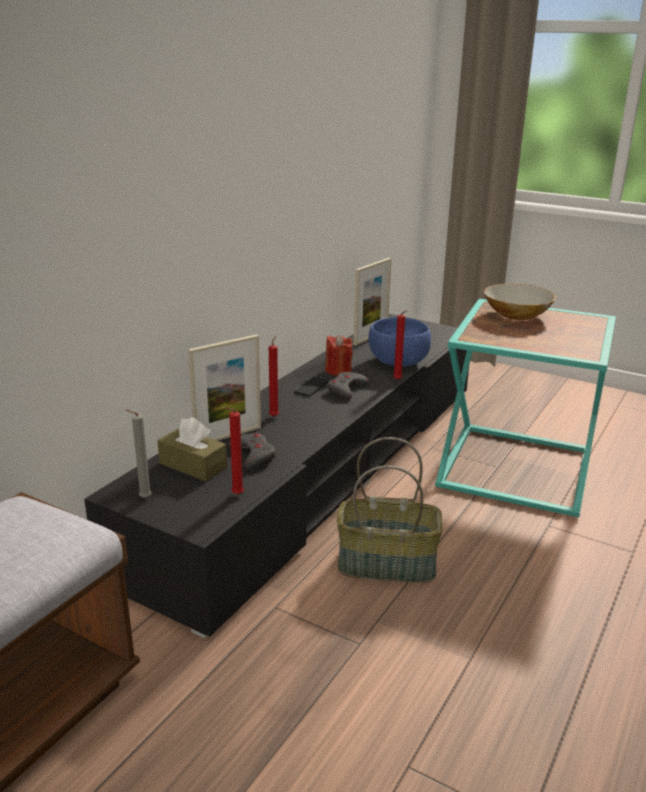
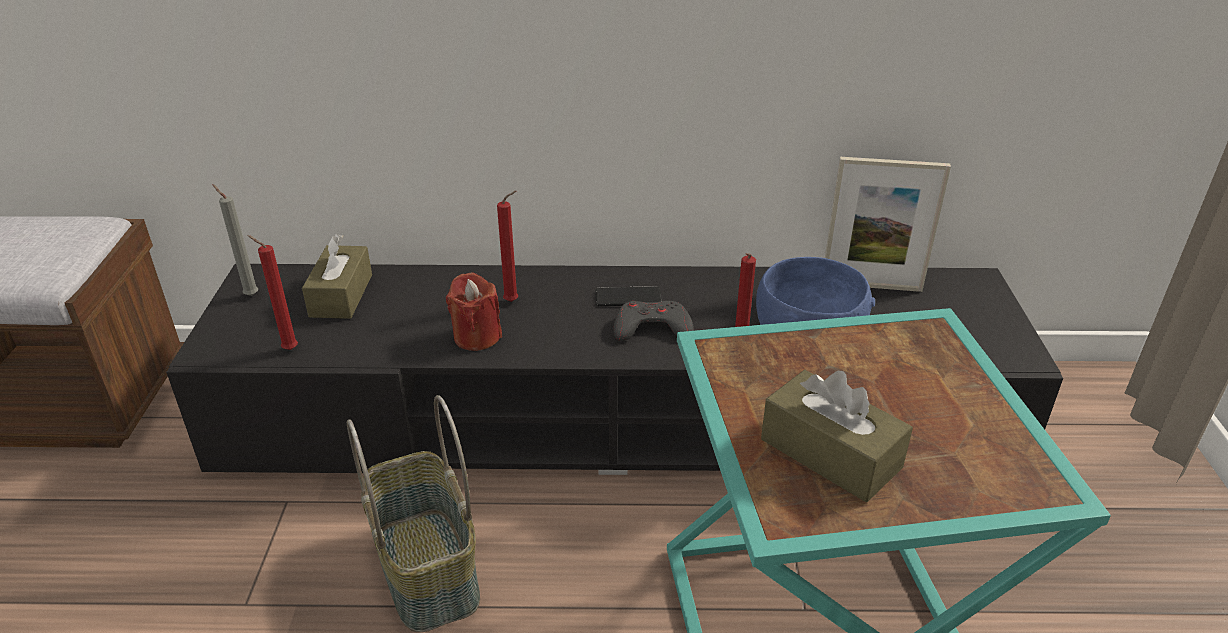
camera: 60 degrees right, 10 degrees up
(228, 436) = (430, 290): picture frame -> none
(253, 455) = (394, 325): grey game controller -> none
(338, 370) = (708, 300): red candle -> red candle (477, 336)
(516, 315) = (911, 370): bowl -> none
(556, 339) = (830, 453): none -> brown tissue box

